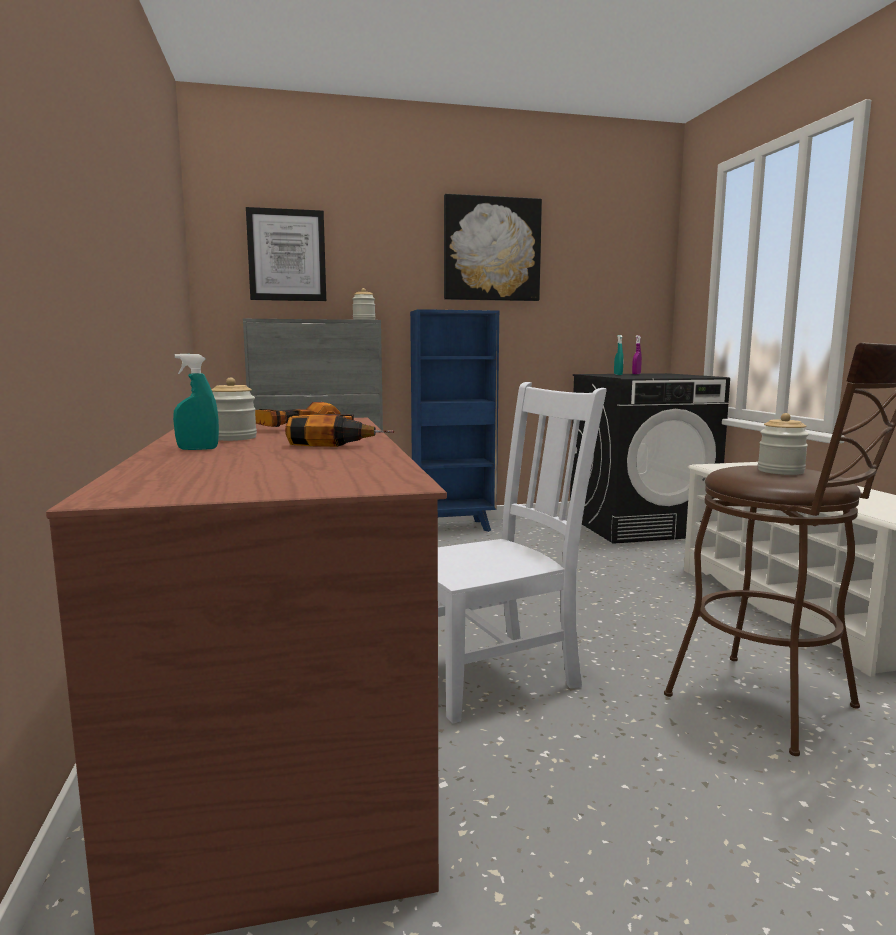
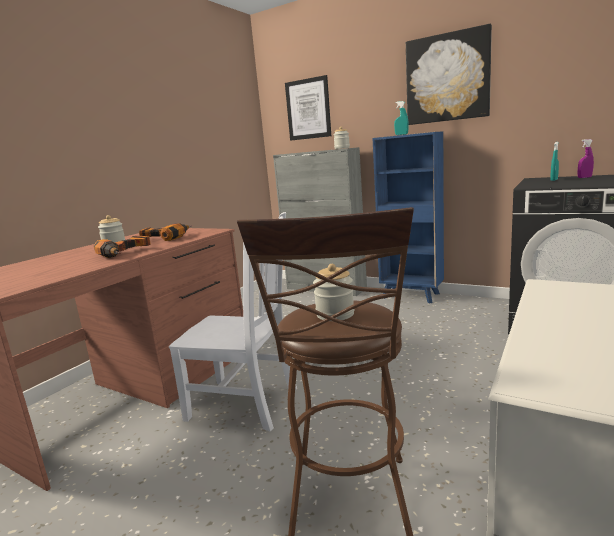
camera: 45 degrees right, 5 degrees up
(198, 449) = (73, 253): turquoise spray bottle -> turquoise spray bottle (401, 134)

